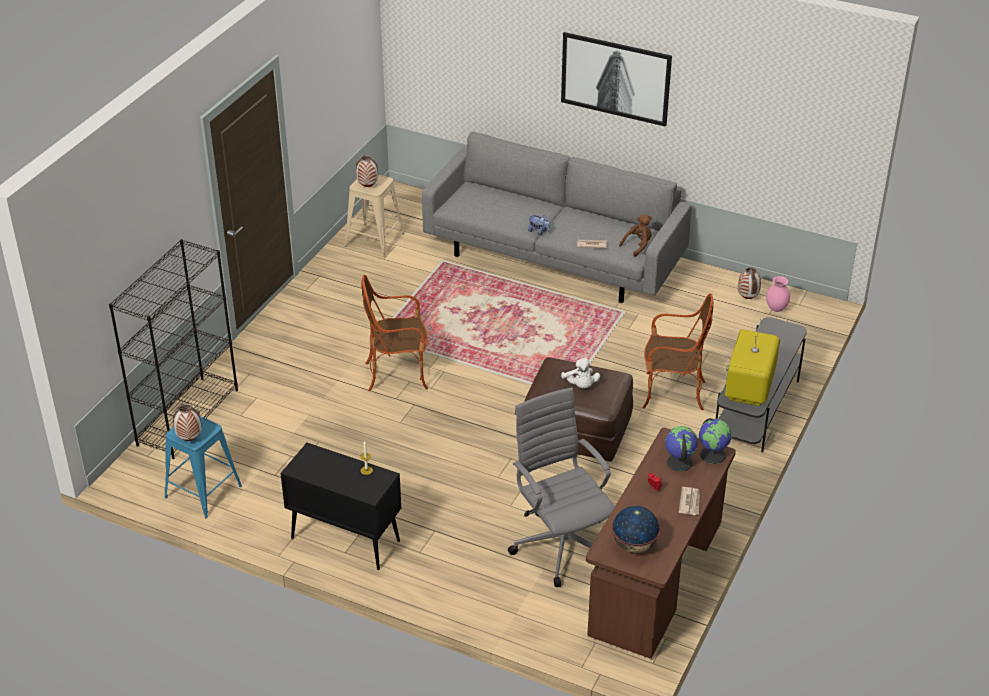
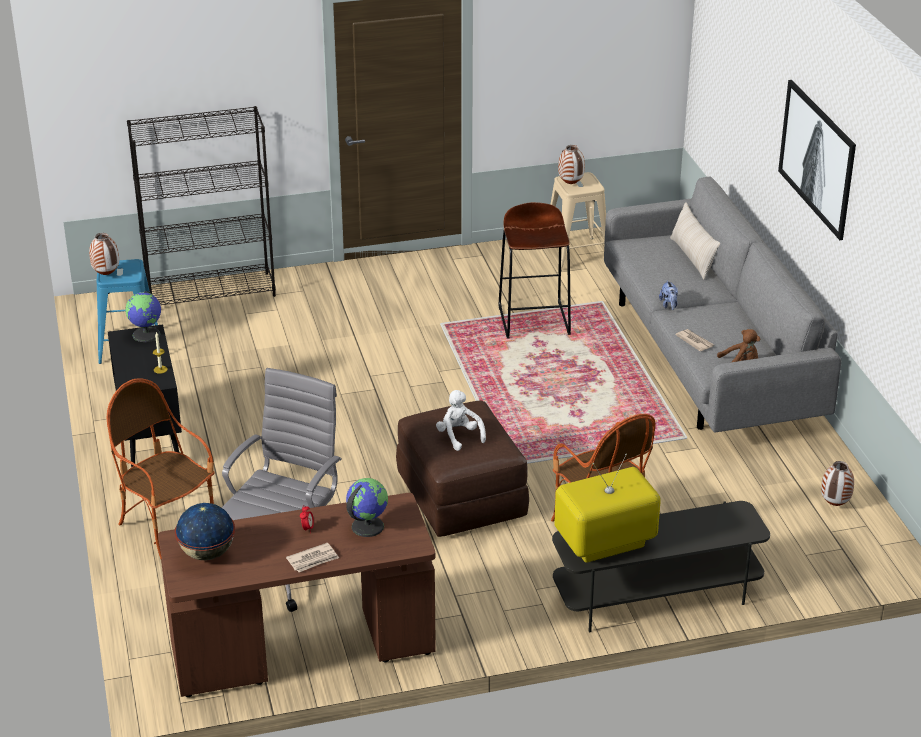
camera: 50 degrees right, 5 degrees down
(397, 374) = (405, 360): armchair -> armchair (168, 528)
(425, 297) = (534, 320): none -> brown stool
(499, 194) = (692, 257): none -> beige pillow
(580, 385) = (459, 436): white plush toy -> white plush toy turned 120 degrees clockwise
(713, 455) = (407, 542): globe -> globe (147, 334)
(776, 309) = (847, 532): pink vase -> none

